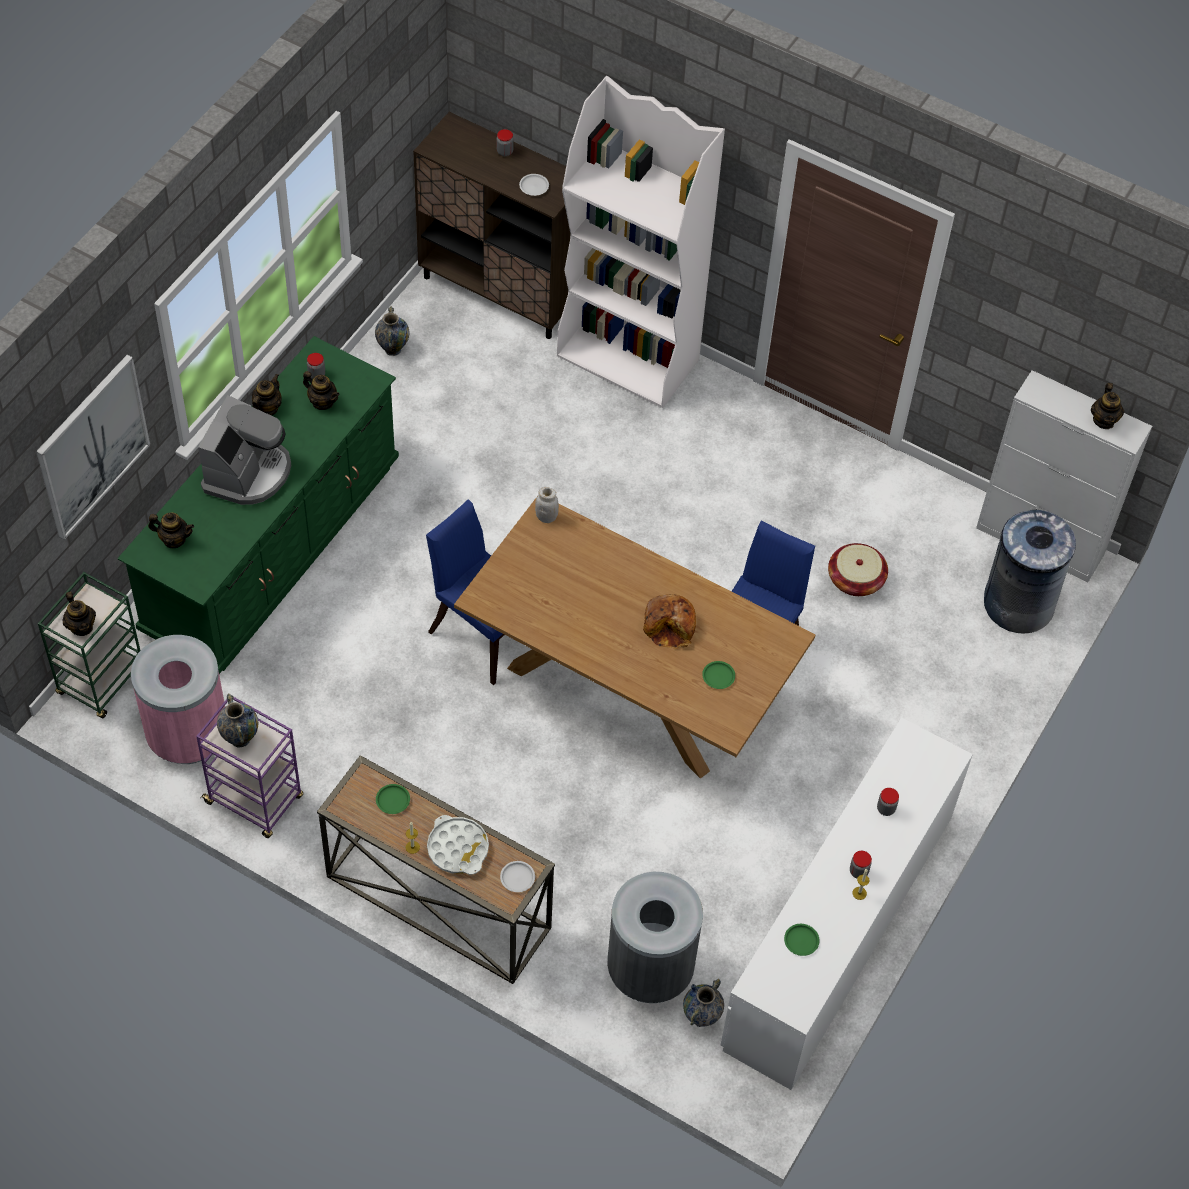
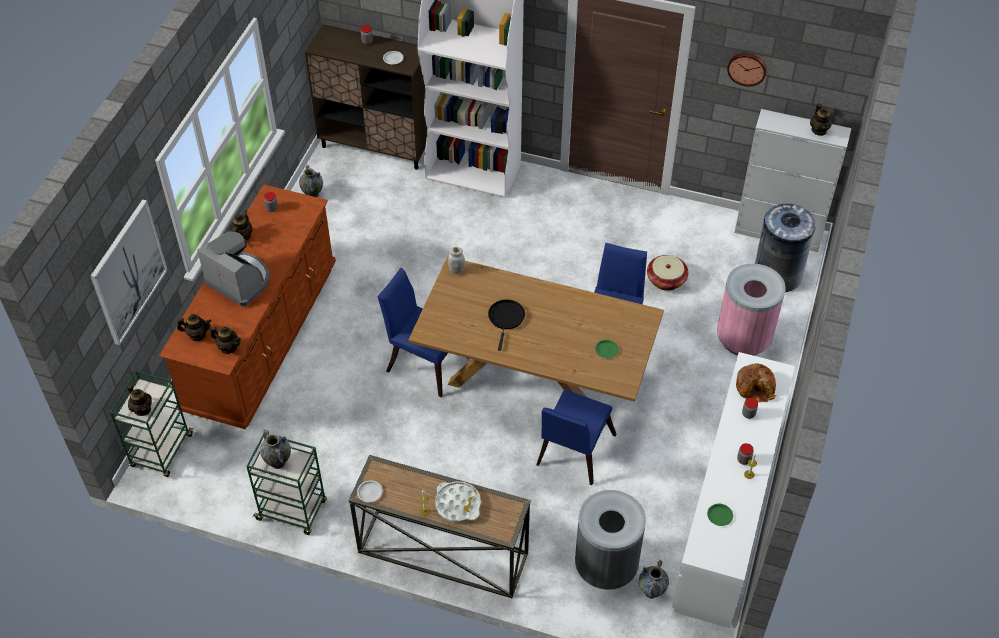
camera: 10 degrees left, 5 degrees down
(188, 735) = (233, 476): pink trash can -> pink trash can (743, 339)
(248, 473) = (240, 280): coffee machine -> coffee machine turned 60 degrees counterclockwise
(255, 800) = (293, 510): purple cart -> green cart
(272, 547) = (262, 337): green dresser -> brown dresser
(322, 402) = (281, 225): teapot -> teapot (228, 347)
(393, 800) = (401, 481): green plate -> none
(517, 877) = (506, 515): white plate -> white plate (369, 492)
(594, 602) = (506, 319): none -> black frying pan
(650, 804) = (573, 453): none -> blue chair
(670, 626) = (563, 324): bread -> bread (755, 387)
(1018, 311) = (747, 68): none -> wall clock

